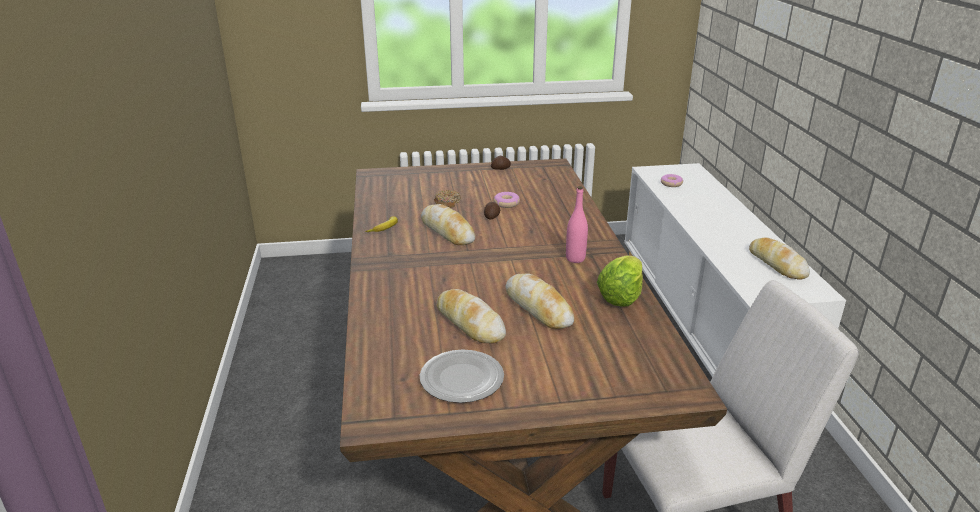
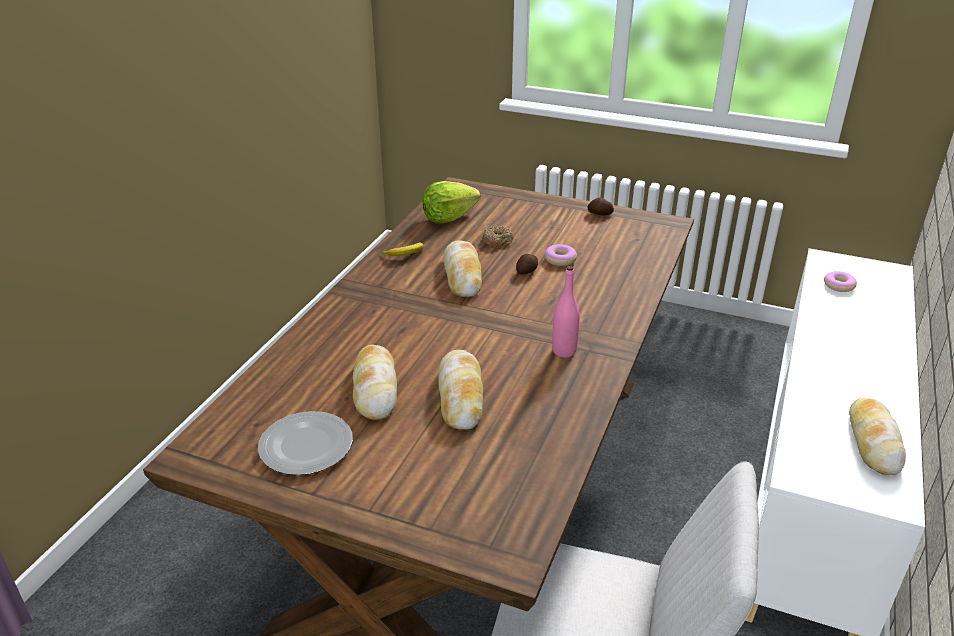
camera: 30 degrees right, 5 degrees up
(621, 296) = (565, 415): lettuce -> lettuce (449, 217)

